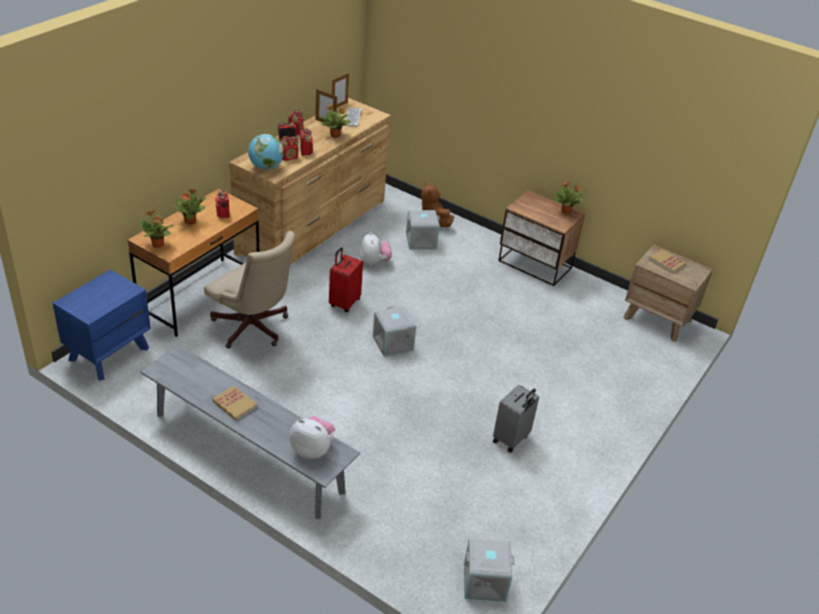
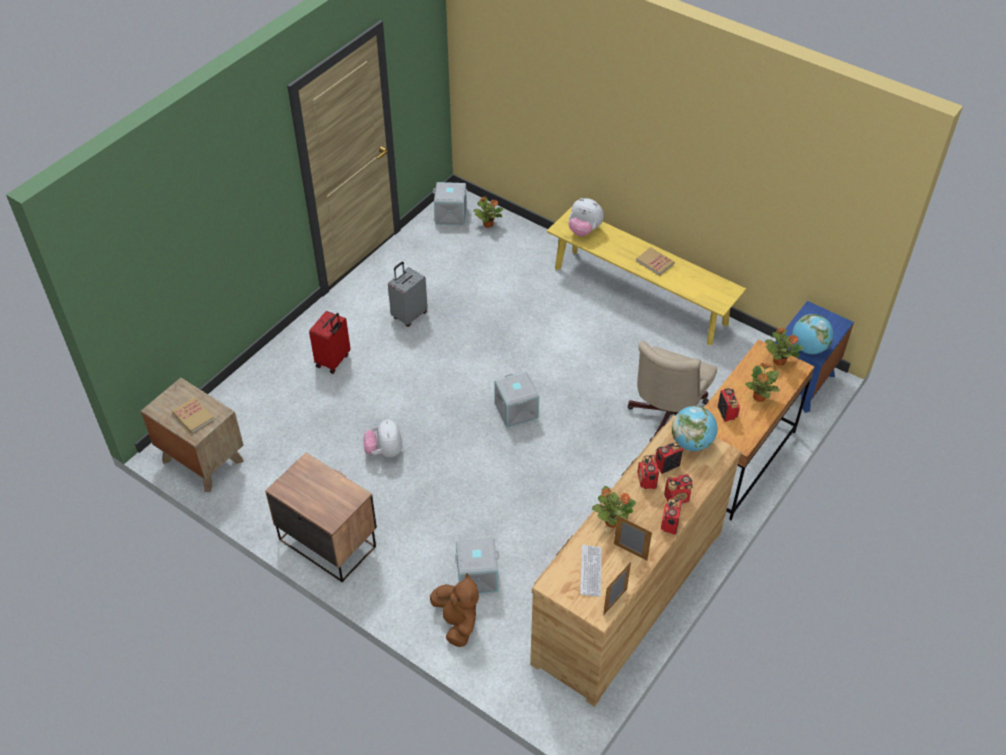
camera: 175 degrees left, 10 degrees up
(114, 282) = (808, 348): none -> globe
(248, 452) = (639, 295): grey bench -> yellow bench
(253, 330) = (666, 419): beige office chair -> beige office chair turned 105 degrees counterclockwise
(344, 303) = (573, 462): red suitcase -> red suitcase (333, 361)
(374, 262) = (540, 530): plush toy -> plush toy (384, 451)
(566, 212) = (290, 491): potted plant -> potted plant (488, 224)

